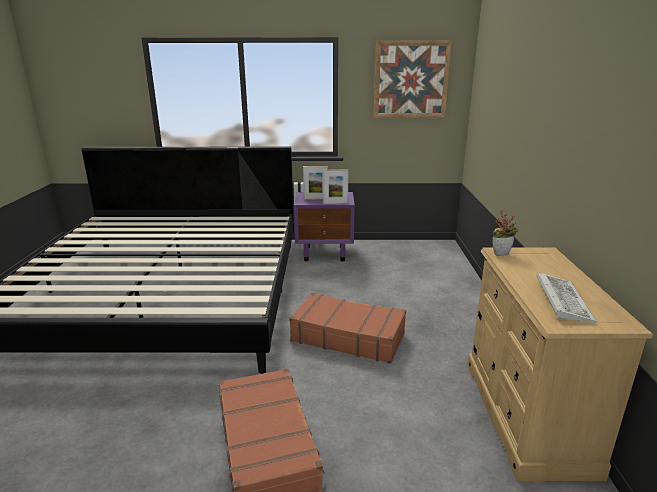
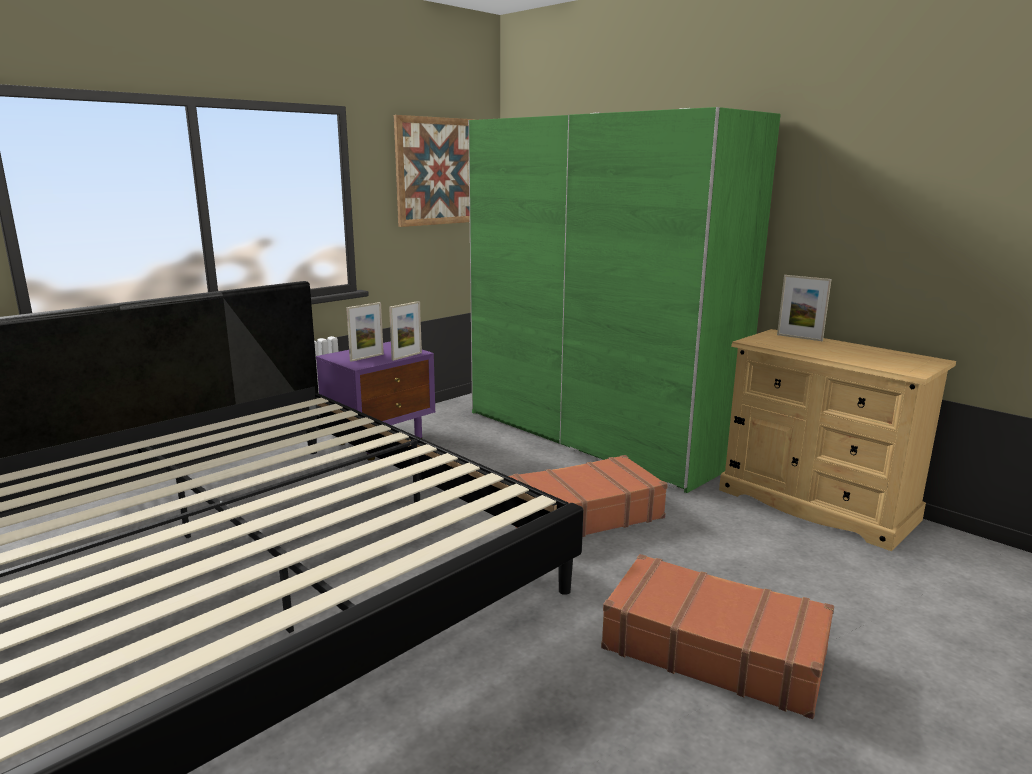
camera: 45 degrees left, 5 degrees down
(452, 294) = (595, 436): none -> green wardrobe
(501, 253) = (757, 341): potted plant -> none
(553, 261) = (799, 337): none -> picture frame
(561, 299) = (873, 358): keyboard -> none

